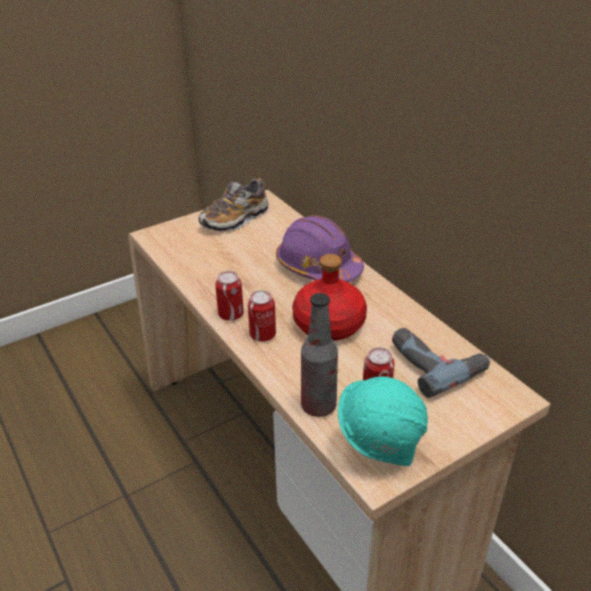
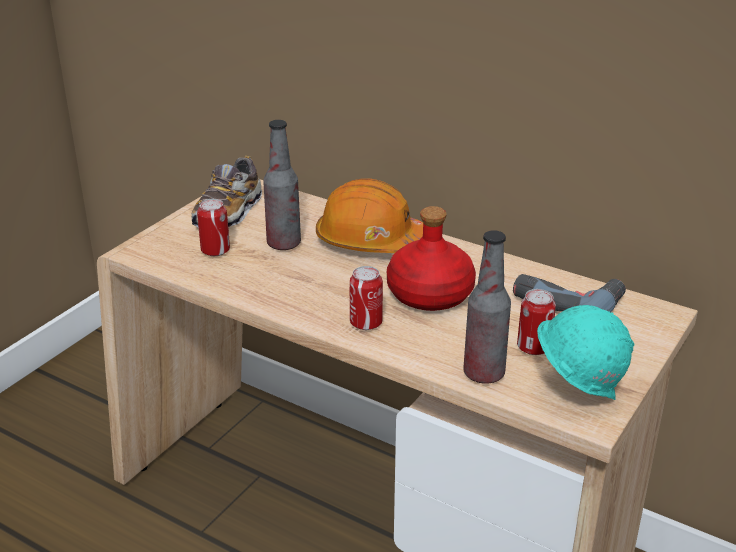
camera: 25 degrees left, 5 degrees down
(231, 314) = (311, 312): can -> can (215, 251)
(254, 253) = (284, 244): none -> bottle
(318, 267) = (370, 241): purple hard hat -> orange hard hat

